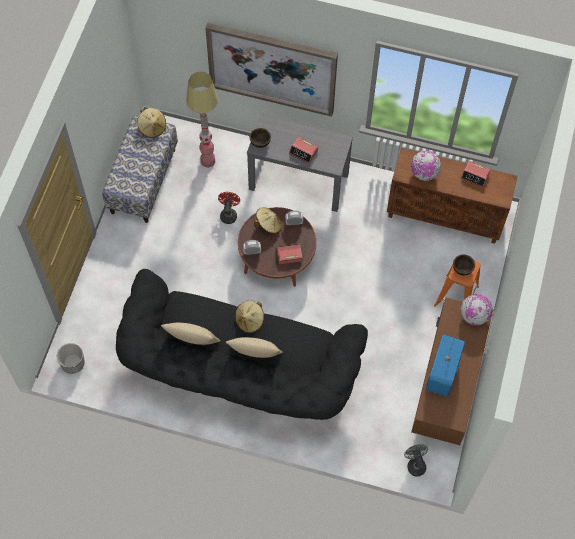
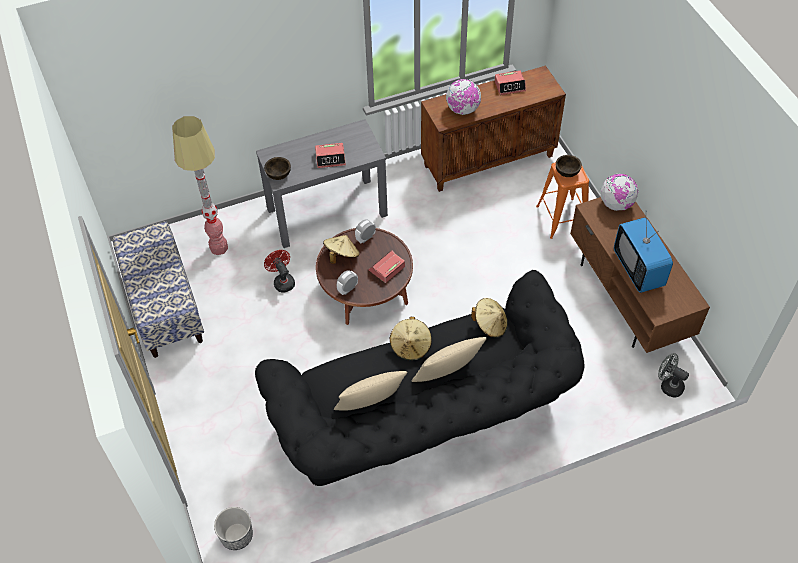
camera: 35 degrees left, 10 degrees down
(152, 127) = (143, 236): beige hat -> beige hat (490, 324)
(272, 68) = (250, 81): picture -> none

